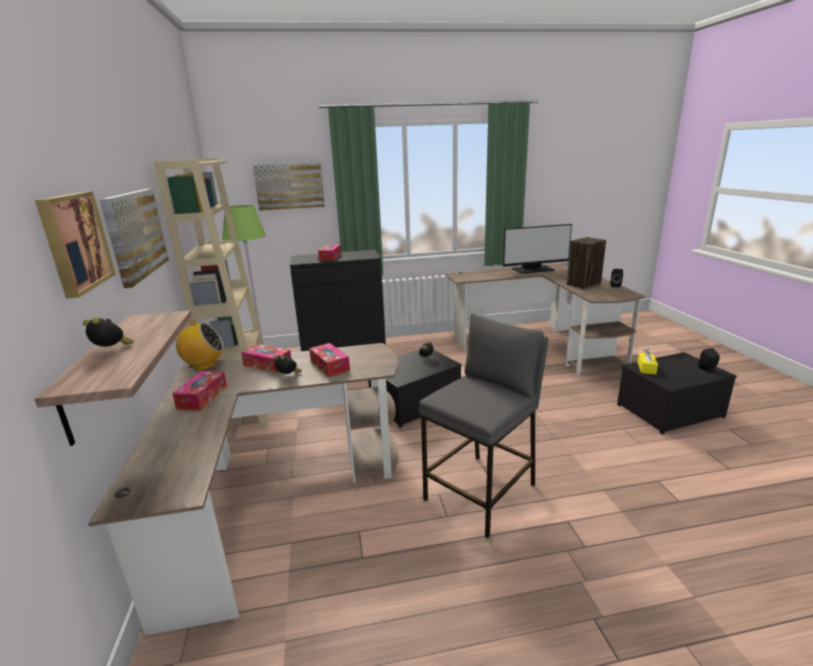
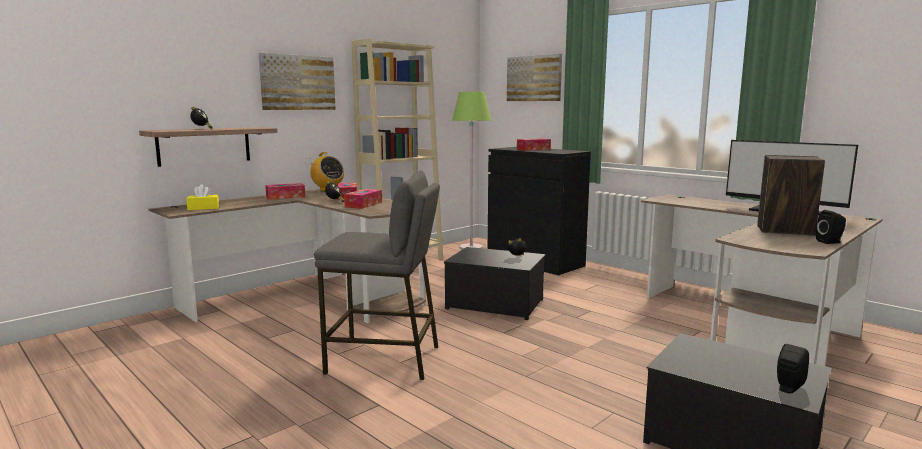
camera: 55 degrees right, 10 degrees down
(74, 242) = (215, 69): picture -> none
(646, 368) = (699, 347): yellow tissue box -> yellow tissue box (203, 208)

